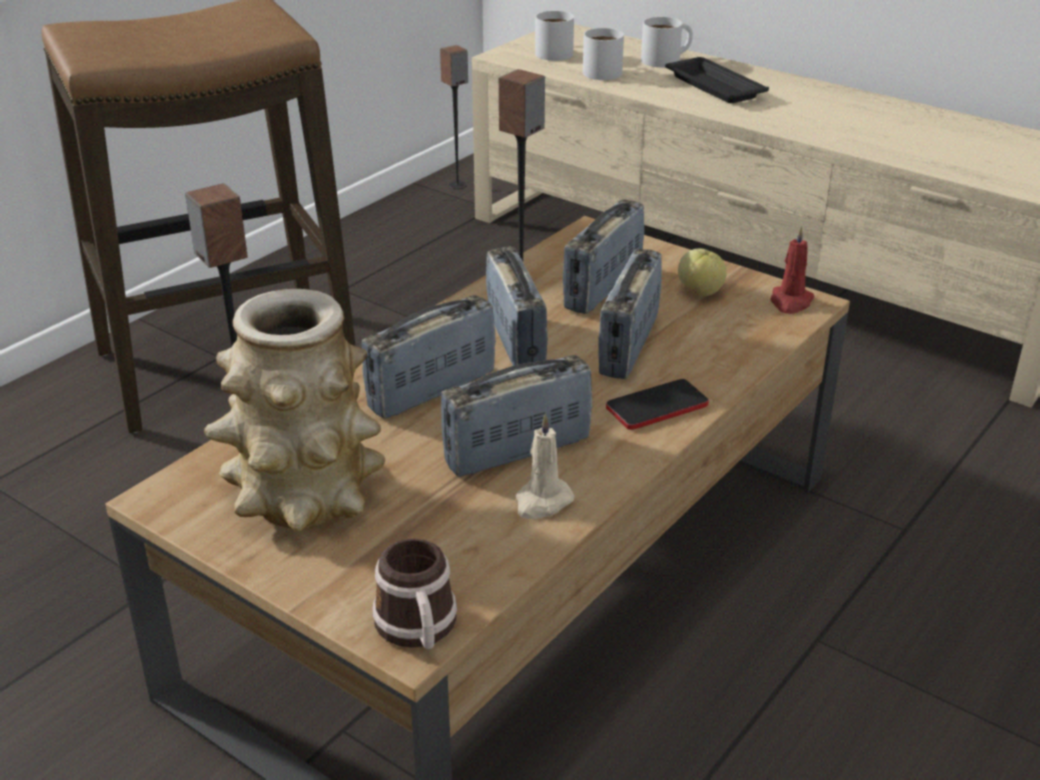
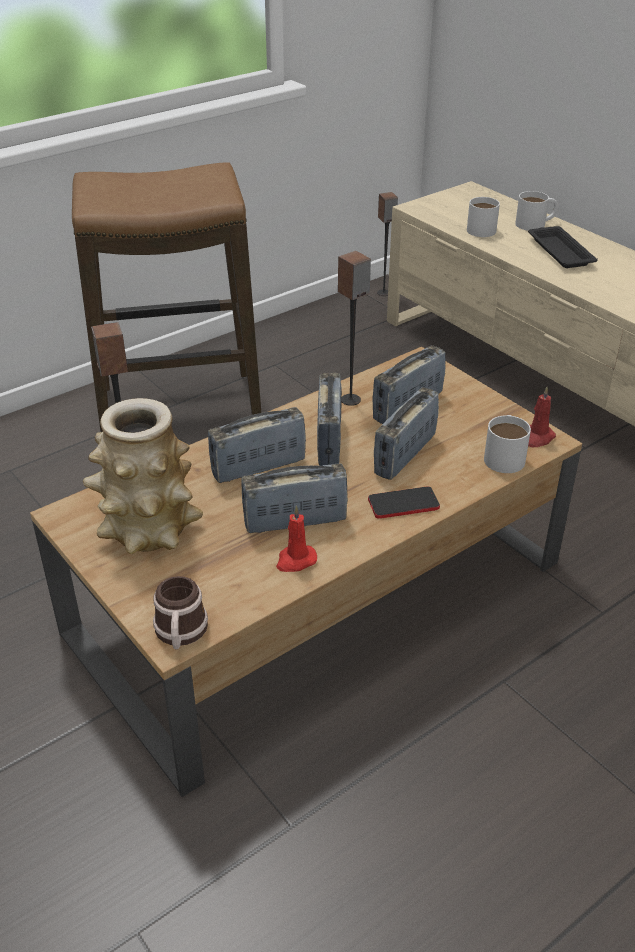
camera: 15 degrees right, 5 degrees up
(542, 502) = (295, 560): beige candle -> red candle
(553, 51) = (453, 208): white mug -> white mug (504, 455)
(700, 292) = (475, 420): apple -> none

